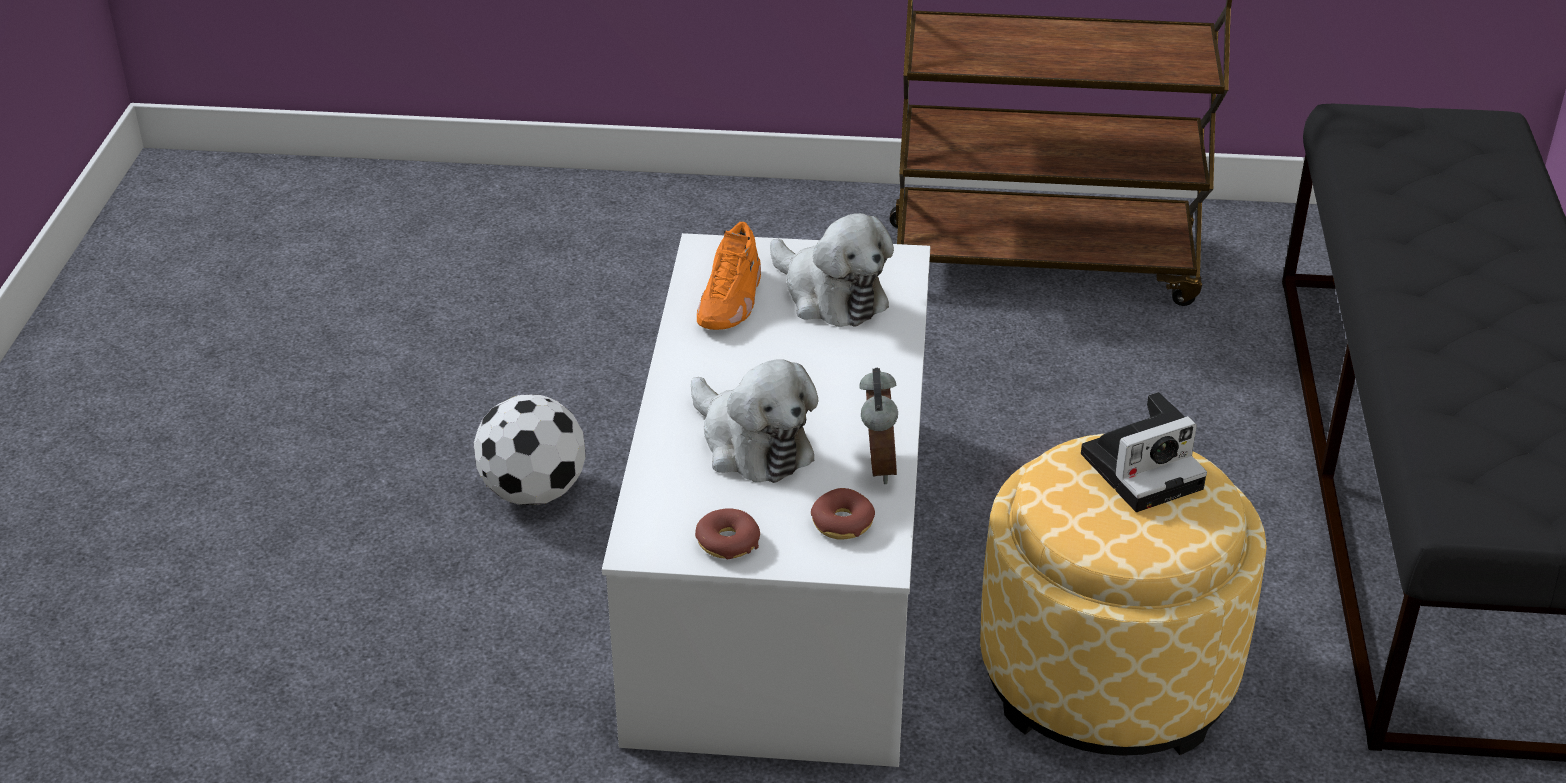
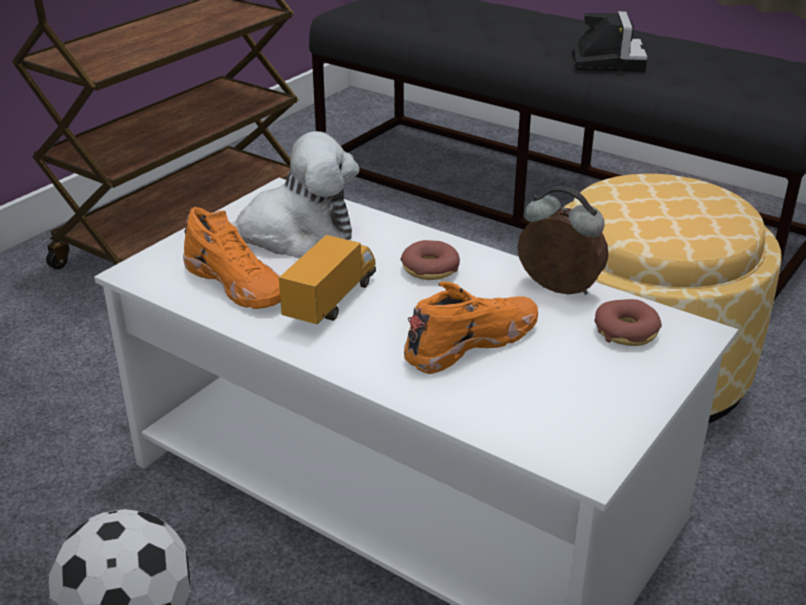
camera: 60 degrees left, 5 degrees down
(727, 542) = (614, 404): donut -> donut (430, 269)
(746, 356) = (331, 302): none -> toy truck
(751, 444) = (470, 342): plush toy -> orange shoe
(1144, 469) = (640, 192): camera -> camera (606, 60)

